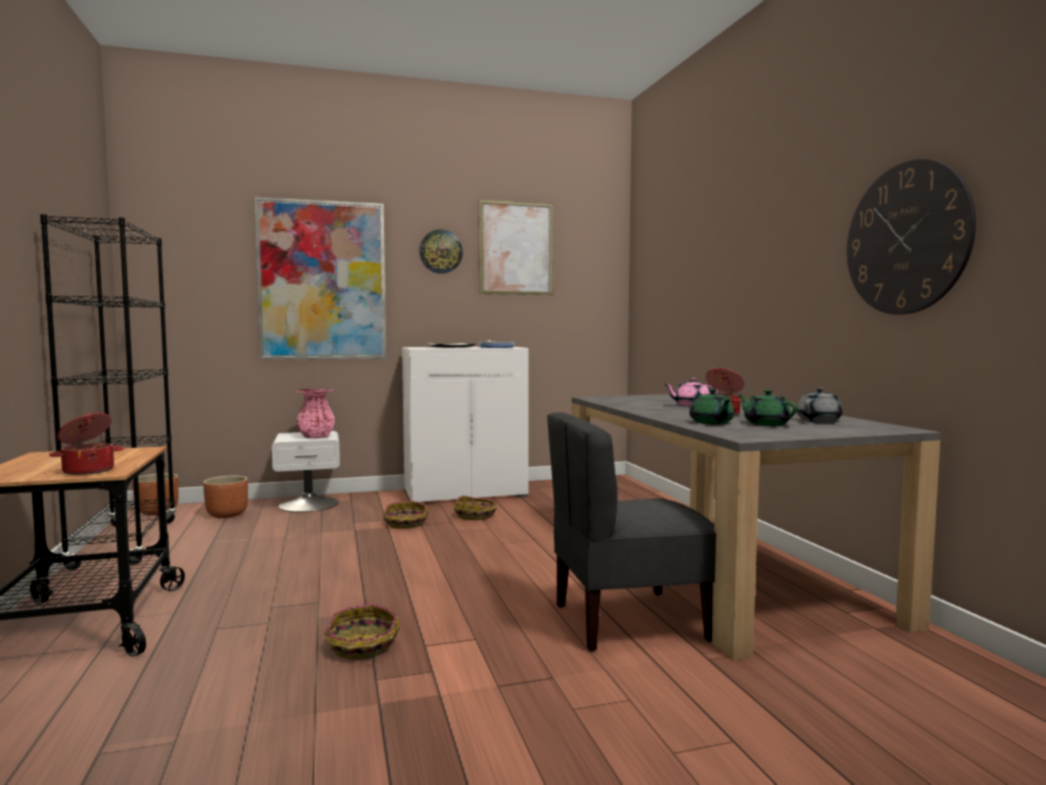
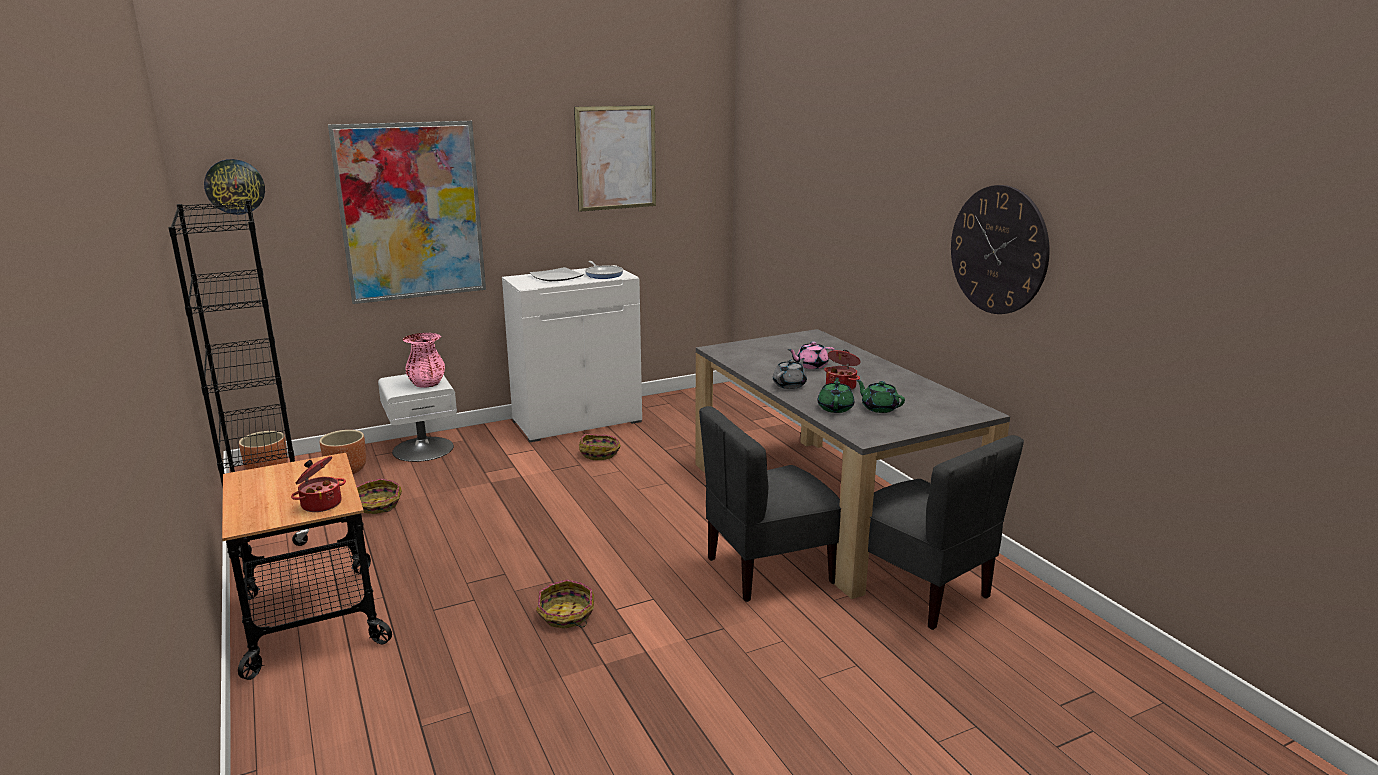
camera: 10 degrees left, 15 degrees up
(406, 523) = (536, 470): basket -> basket (378, 505)
(440, 251) = (536, 168): wall clock -> wall clock (235, 186)
(711, 422) = (835, 408): green teapot -> green teapot turned 150 degrees counterclockwise
(819, 420) = (920, 397): grey teapot -> grey teapot (790, 385)
(831, 659) = (920, 591): none -> grey chair

